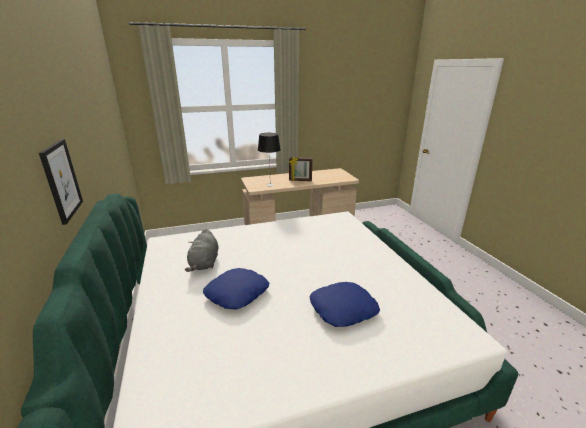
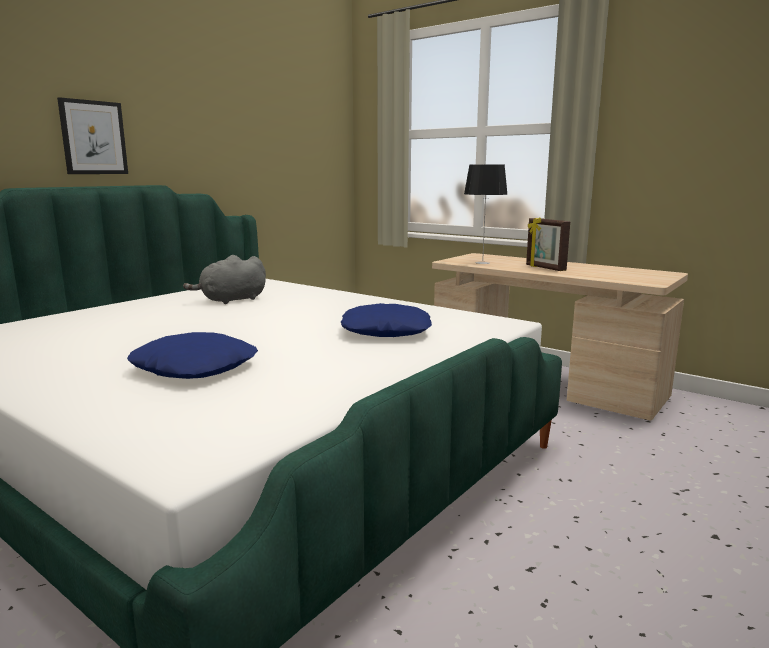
camera: 55 degrees right, 10 degrees down
(236, 293) = (181, 321): blue pillow -> blue pillow (386, 331)

